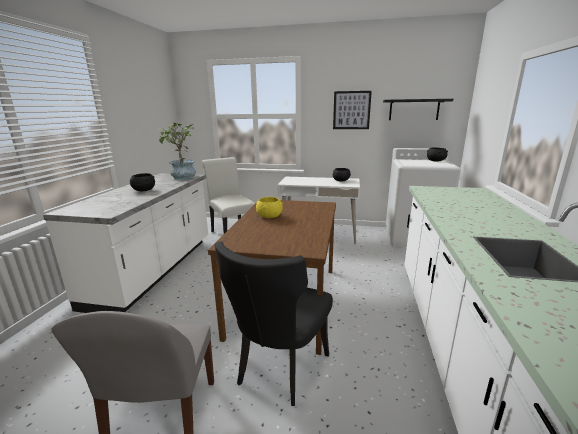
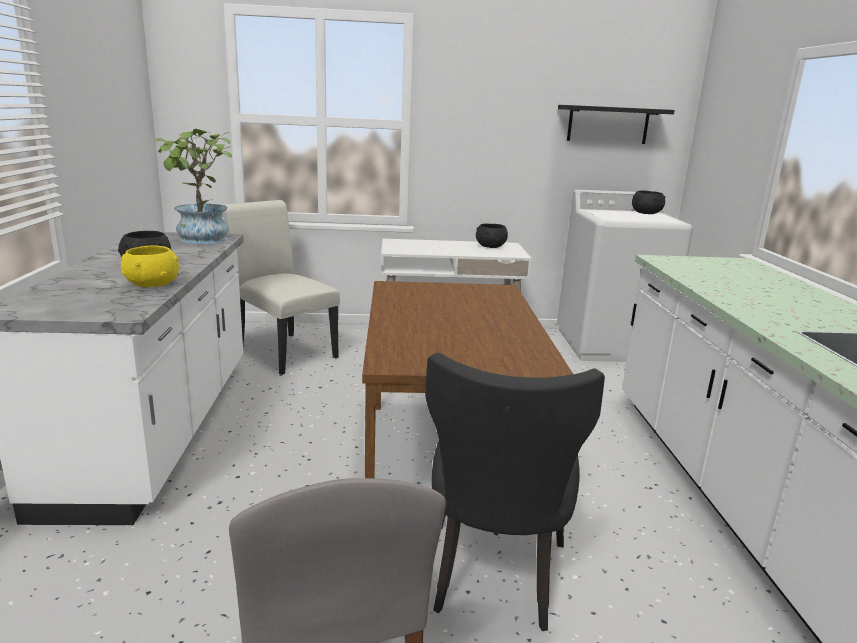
camera: 15 degrees left, 0 degrees up
(269, 216) = (421, 311): yellow bowl -> yellow bowl (152, 284)
(351, 110) = (504, 120): picture -> none

